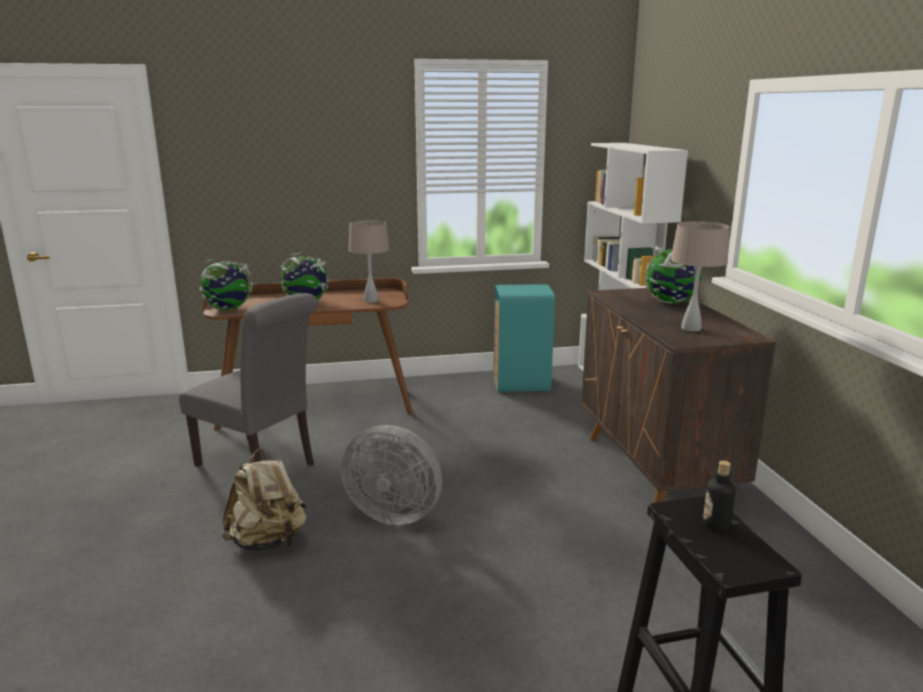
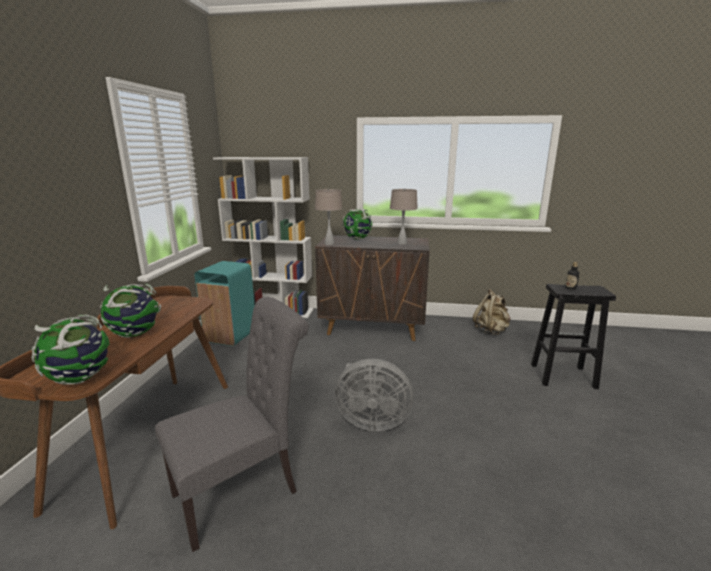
camera: 70 degrees left, 0 degrees up
(268, 542) = (382, 494): beige backpack -> beige backpack (491, 331)
(371, 300) = (178, 308): beige table lamp -> beige table lamp (329, 244)
(394, 513) = (371, 421): grey fan -> grey fan turned 60 degrees clockwise

